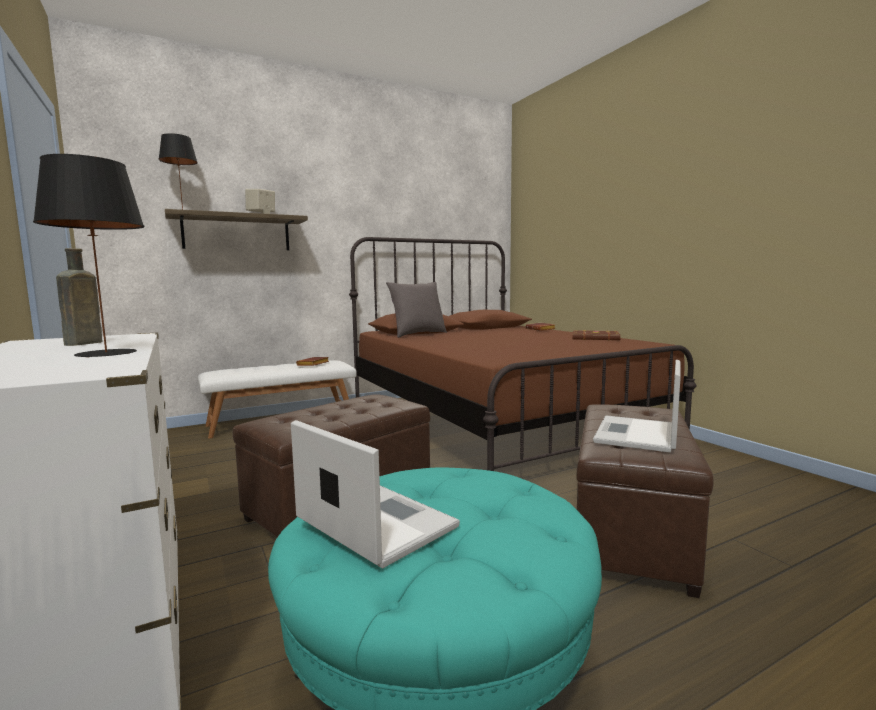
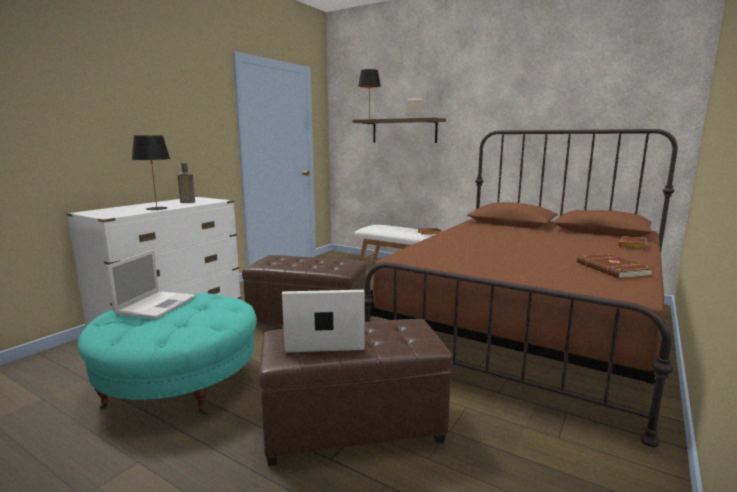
camera: 60 degrees right, 5 degrees up
(417, 334) = (493, 225): grey pillow -> none

